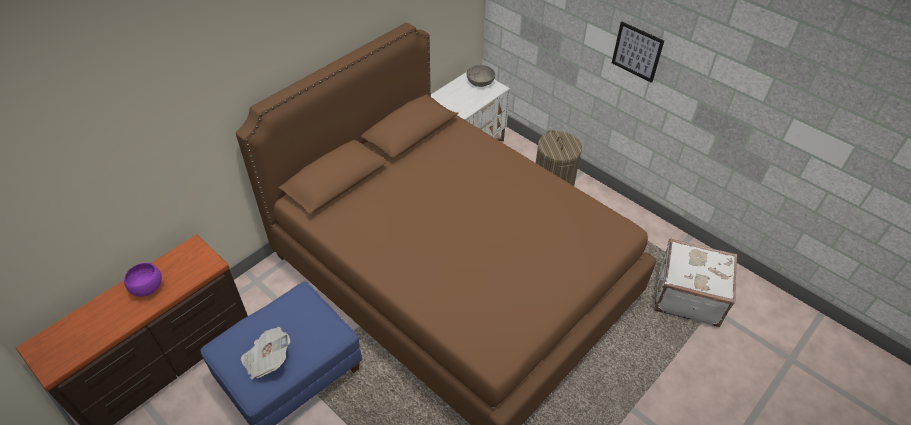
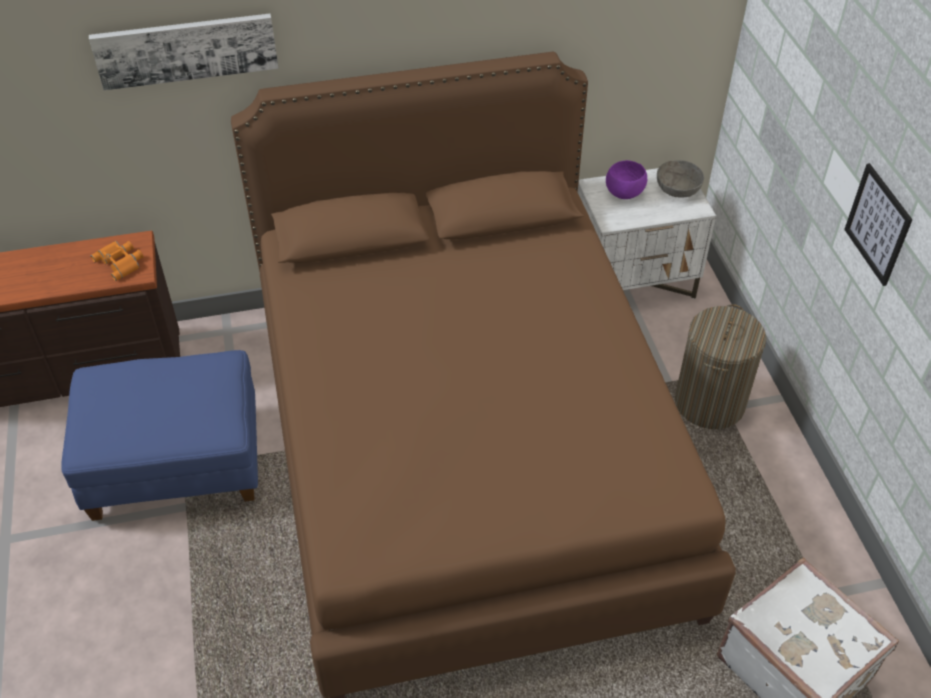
camera: 35 degrees right, 0 degrees up
(147, 289) = (55, 268): purple bowl -> purple bowl (623, 193)
(193, 263) = (121, 262): none -> orange binoculars
(198, 96) = (186, 49): none -> picture
(267, 360) = (125, 419): newspaper -> none

